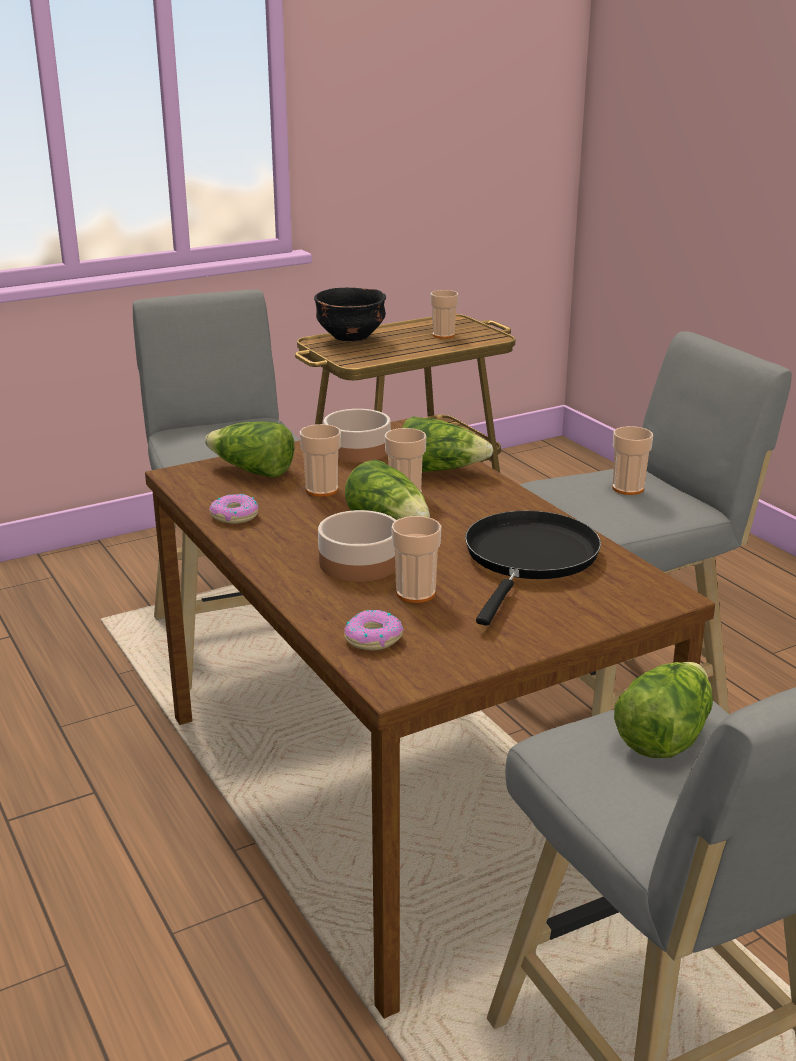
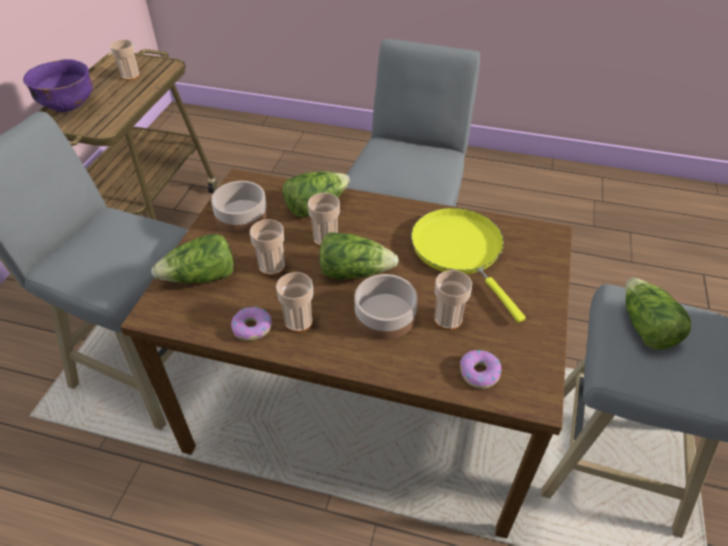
camera: 45 degrees left, 20 degrees up
(351, 338) = (69, 105): black bowl -> purple bowl
(529, 559) = (460, 251): black frying pan -> yellow frying pan
(628, 488) = (406, 159): cup -> cup (298, 321)

